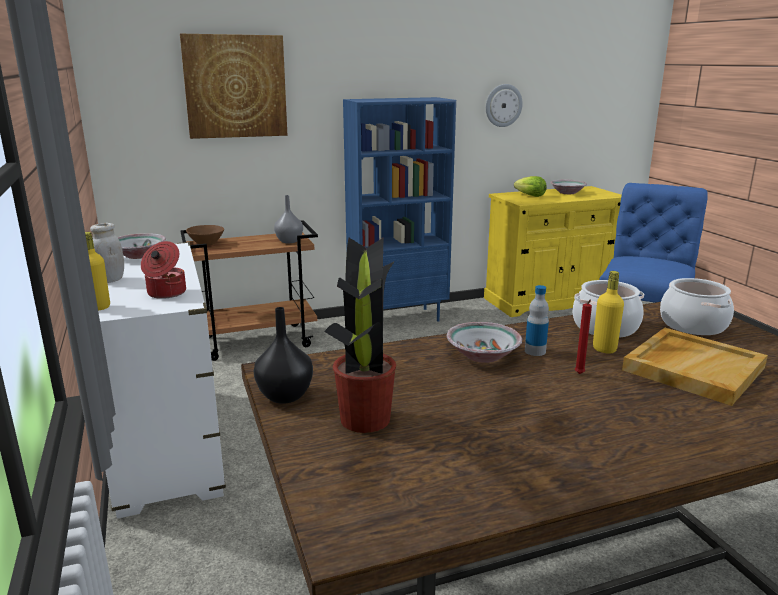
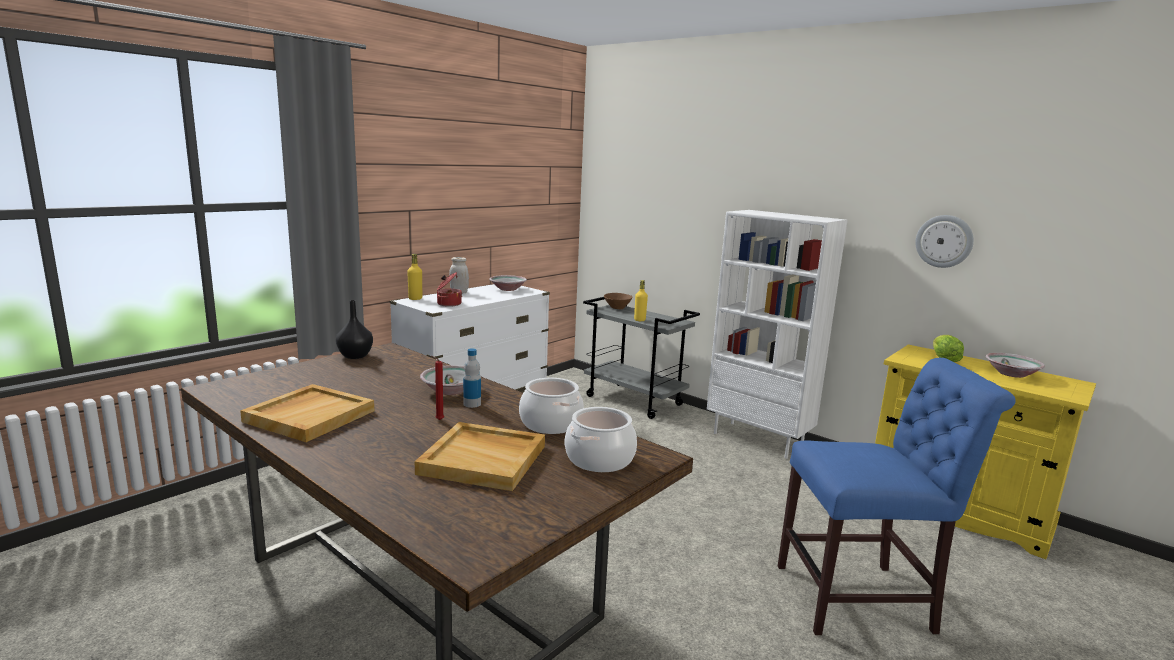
camera: 60 degrees right, 5 degrees down
(235, 86) = (670, 189): picture -> none
(257, 341) = (635, 401): brown cart -> grey cart
(288, 241) = (661, 323): grey vase -> none
(366, 417) = (337, 374): potted plant -> none
(398, 319) = (759, 439): blue bookcase -> white bookcase
(534, 452) = (310, 416): none -> beige tray
(604, 349) = (498, 425): yellow bottle -> yellow bottle (639, 320)

